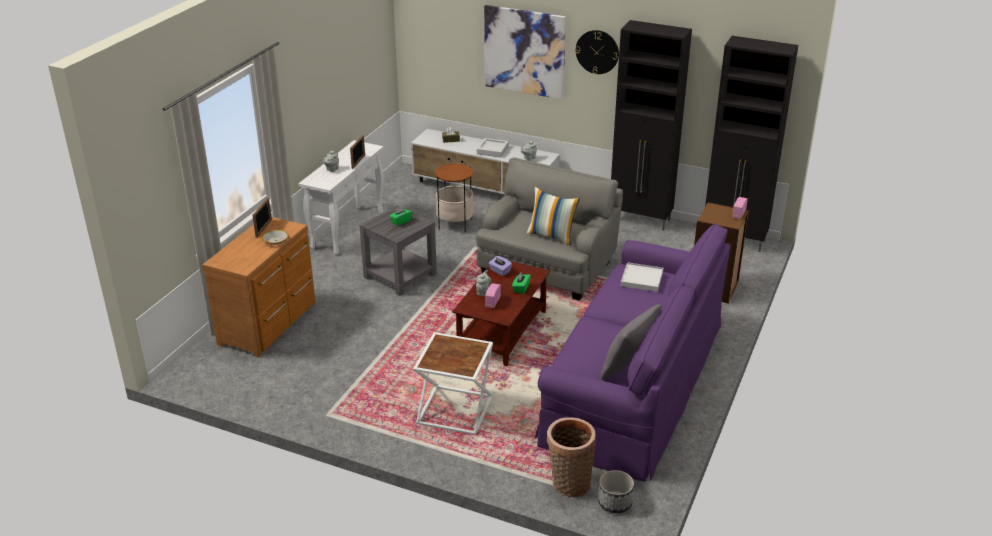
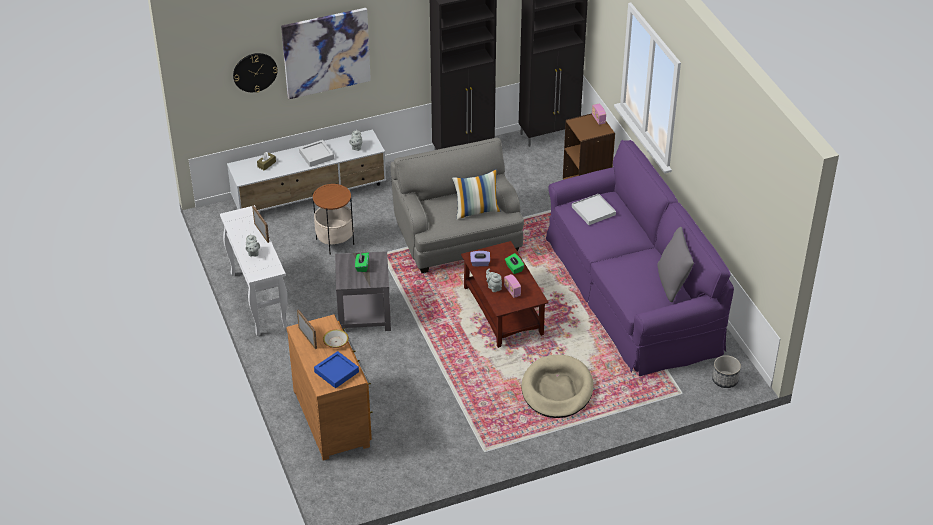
camera: 45 degrees left, 10 degrees up
(241, 258) = (336, 372): none -> blue tray
(453, 411) = (557, 389): white side table -> beige dog bed
(568, 483) = (686, 387): basket -> none
(597, 52) = (399, 27): wall clock -> wall clock (255, 72)

